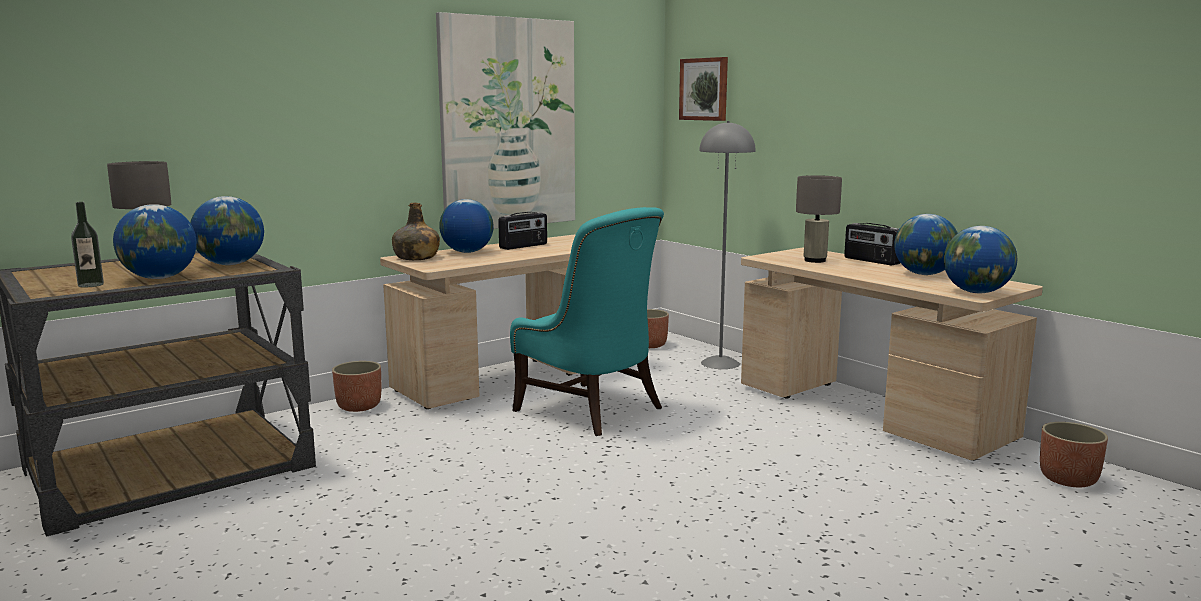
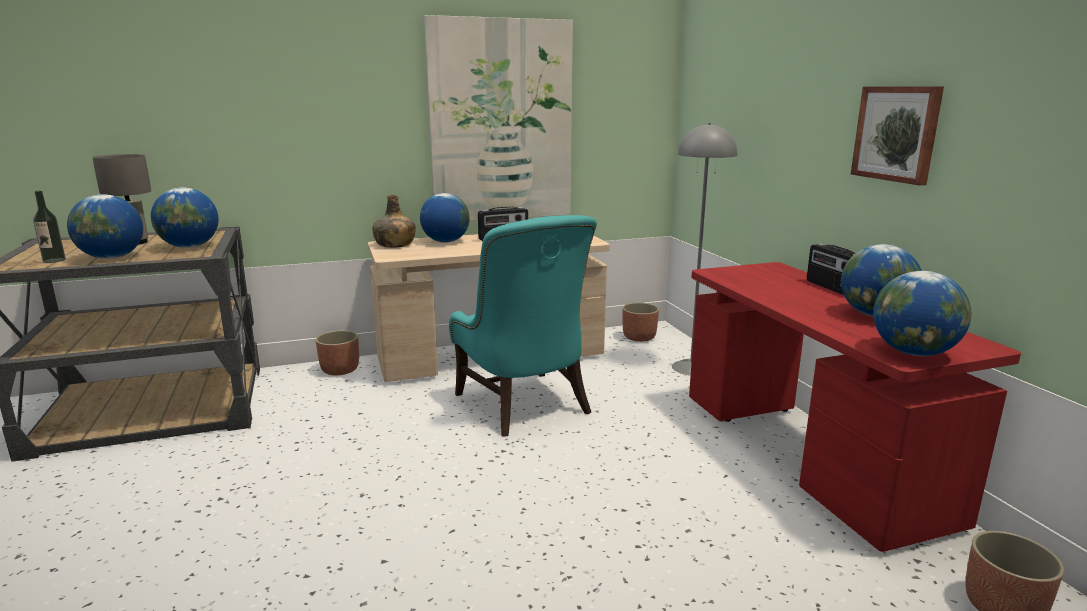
camera: 20 degrees right, 5 degrees up
(704, 89) = (708, 87): picture -> picture (897, 133)
(815, 260) = (767, 282): grey table lamp -> none
(869, 412) = (806, 455): beige desk -> red desk

